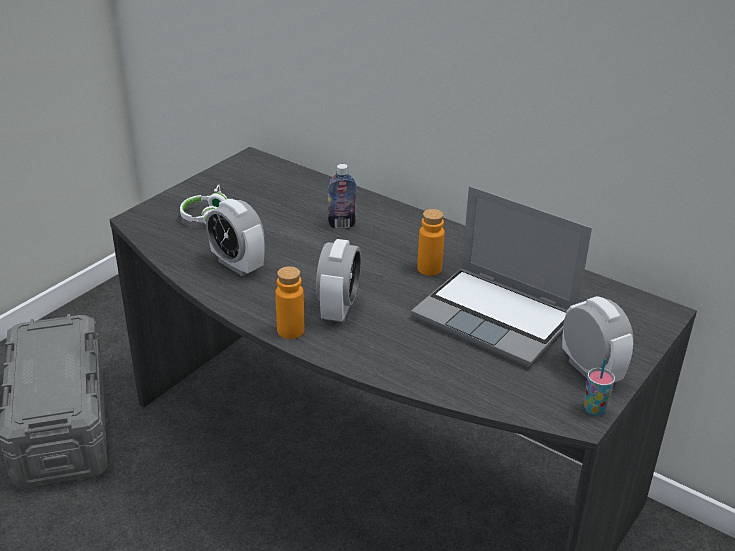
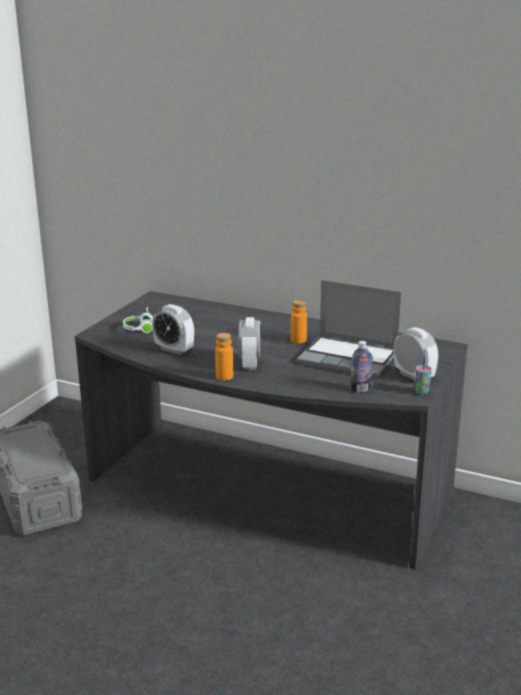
camera: 10 degrees left, 10 degrees down
(342, 225) = (232, 324): bottle -> bottle (360, 389)

